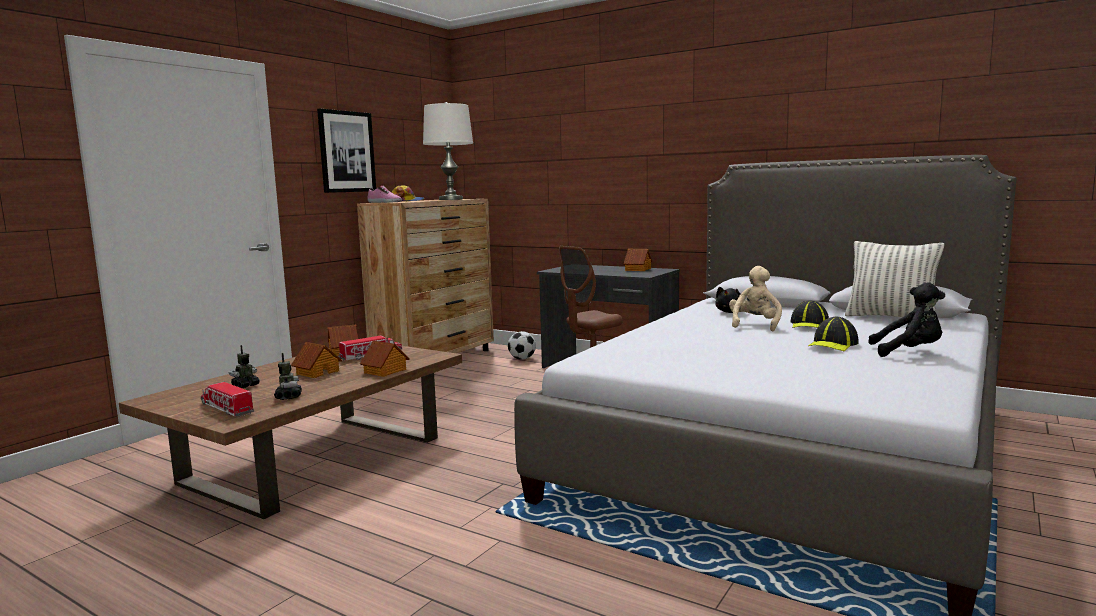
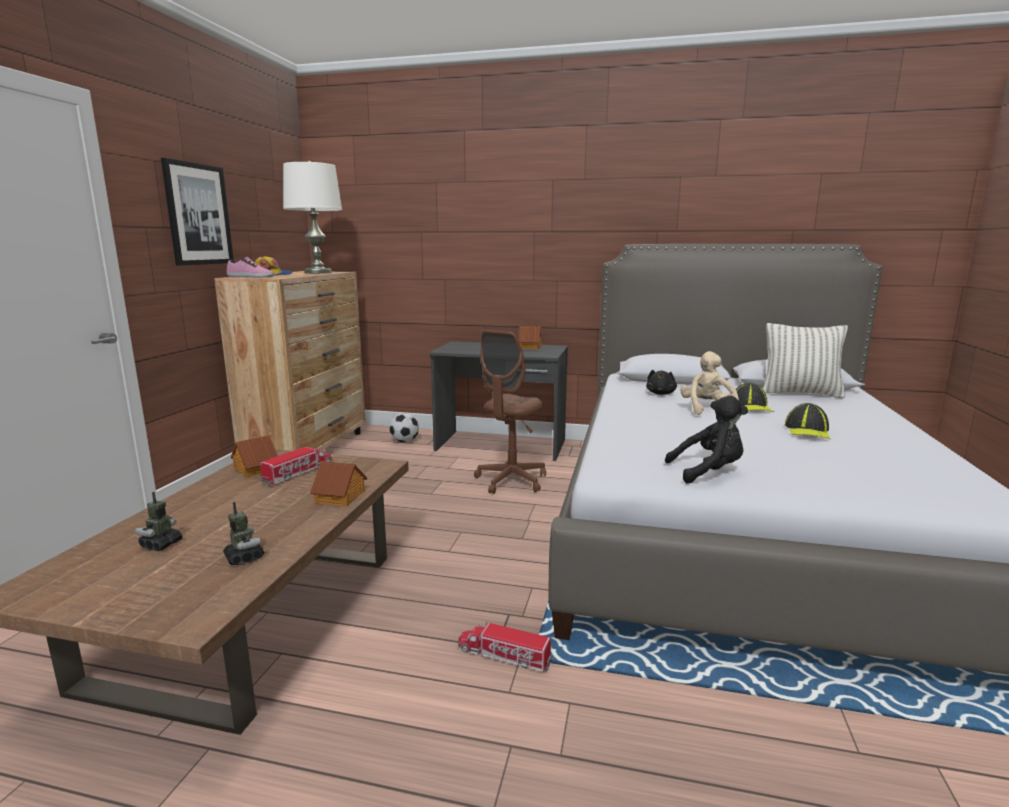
camera: 20 degrees left, 5 degrees up
(226, 408) = (165, 594): toy truck -> toy truck (504, 656)
(317, 372) = (249, 508): toy house -> none
(909, 352) = (880, 435): black plush toy -> black plush toy (708, 472)

